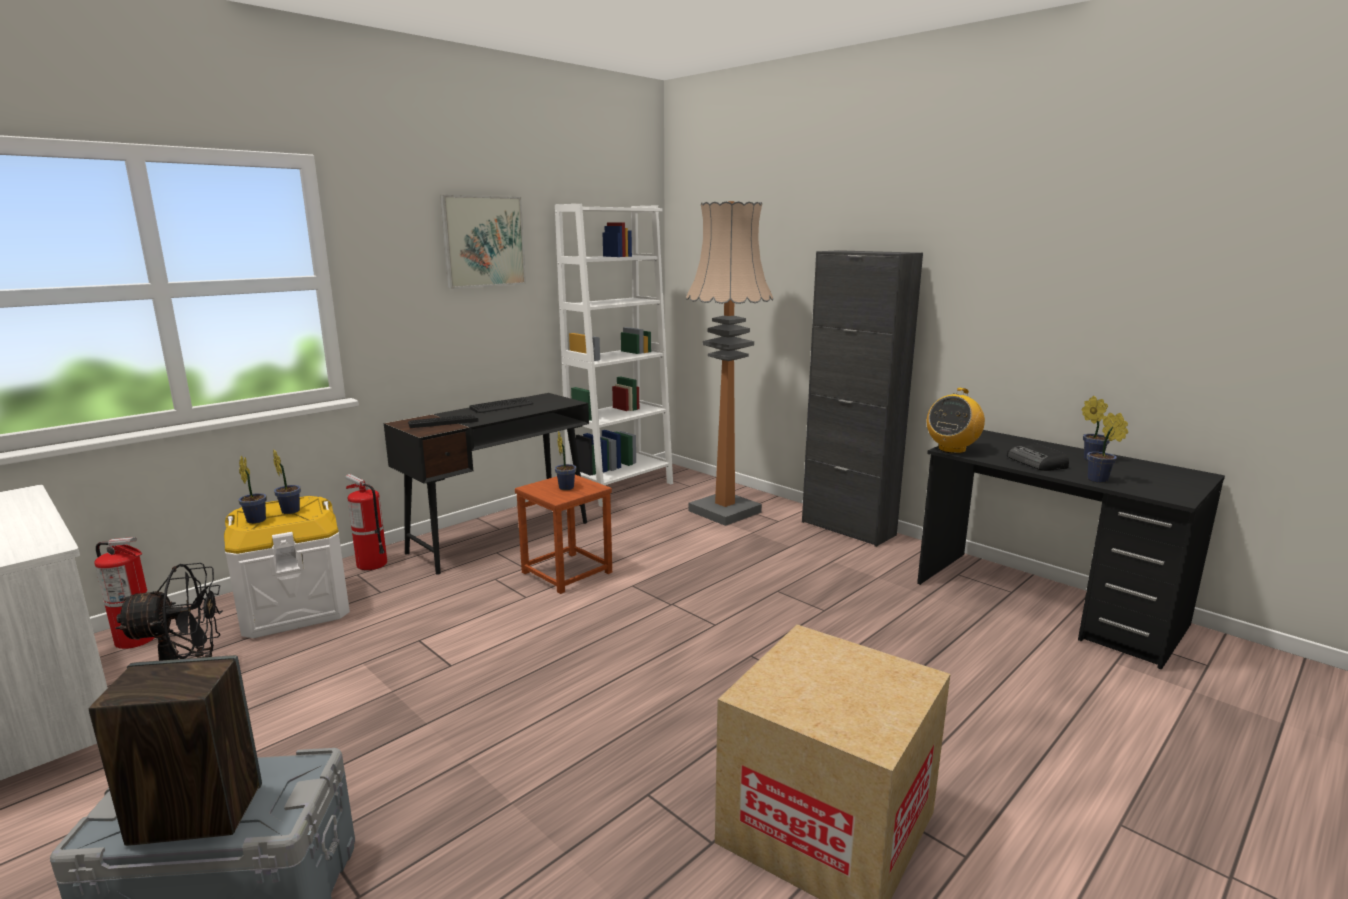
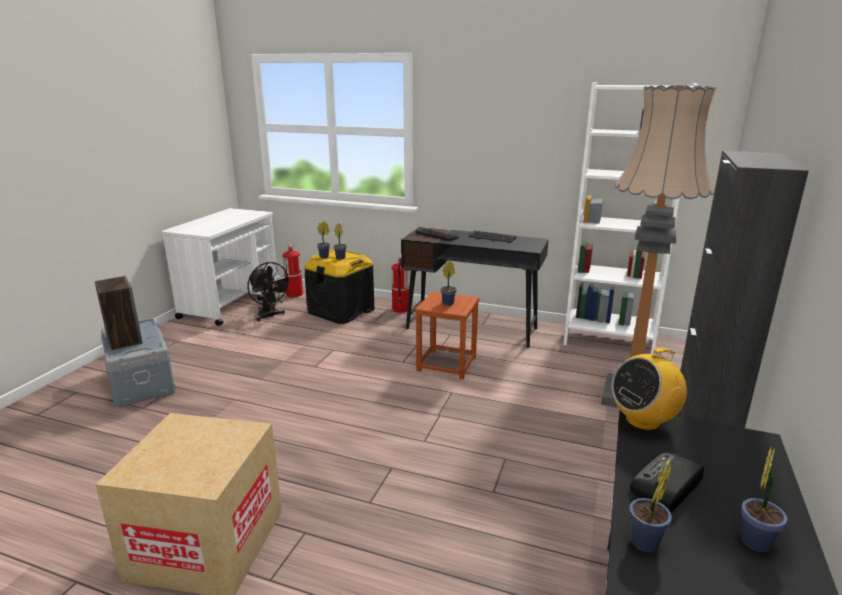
camera: 65 degrees right, 5 degrees up
(295, 608) = (341, 311): white storage box -> black storage box
(484, 241) = (524, 112): picture -> none
(952, 449) = (643, 420): radio -> radio turned 45 degrees counterclockwise

